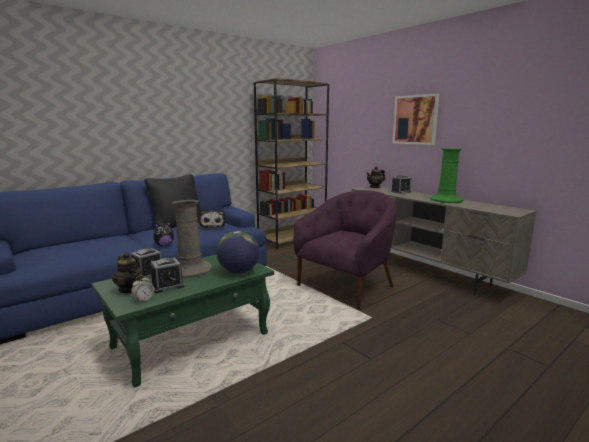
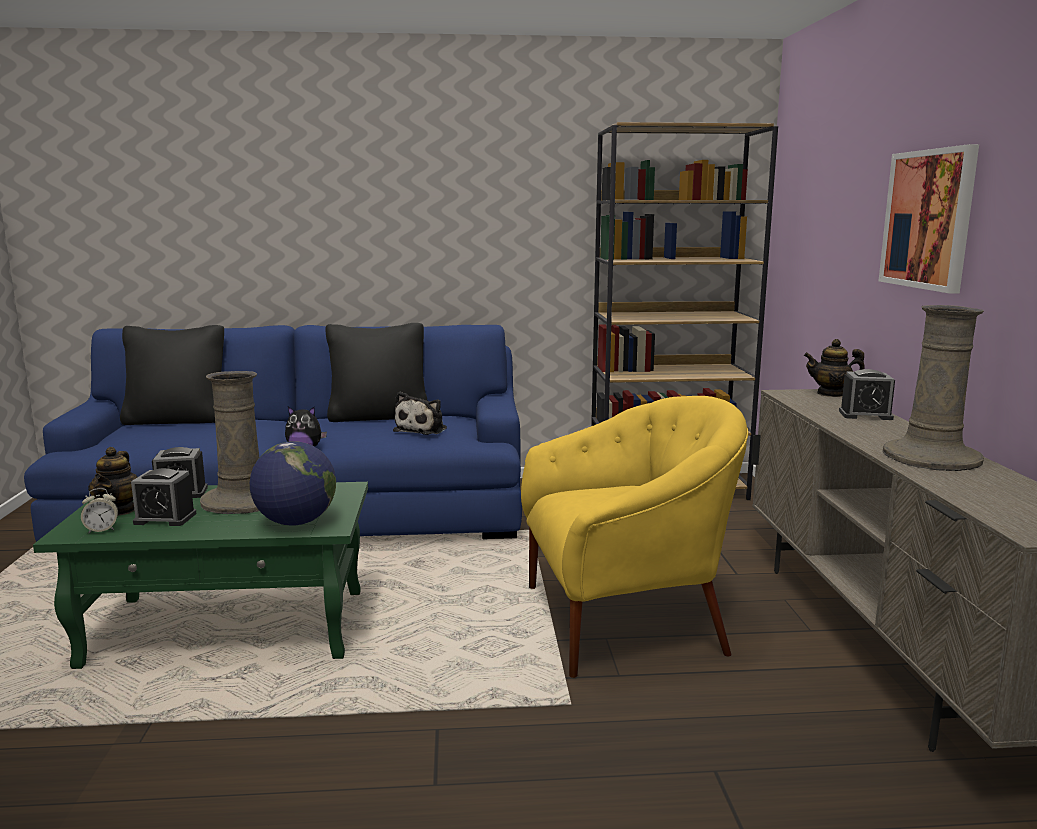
camera: 35 degrees right, 0 degrees up
(59, 244) = (178, 420): none -> black pillow
(346, 286) = (625, 620): purple armchair -> yellow armchair
(446, 200) = (930, 457): green vase -> beige vase

